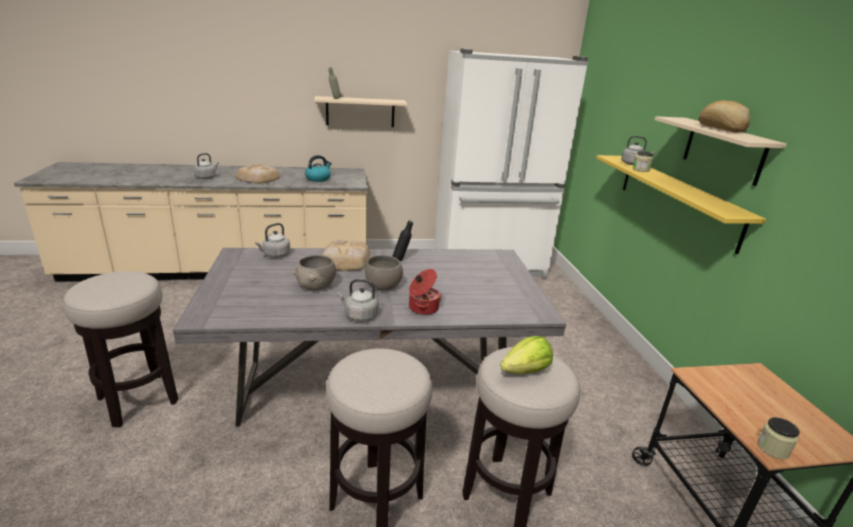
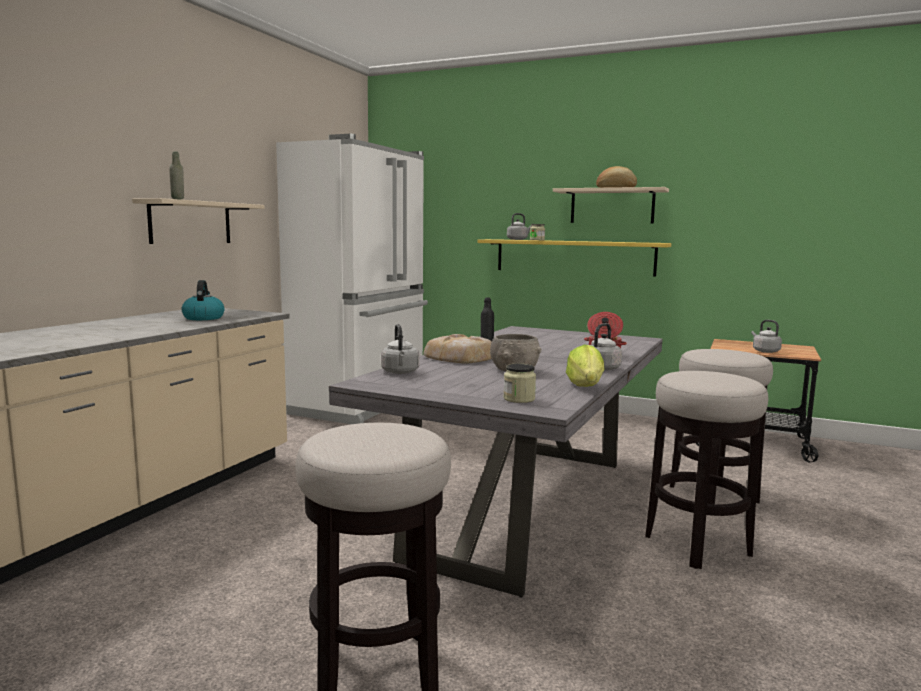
camera: 55 degrees left, 15 degrees down
(206, 177) = (38, 343): grey kettle -> grey kettle (764, 351)
(258, 178) = (126, 330): bread -> none
(382, 285) = (542, 357): grey bowl -> none
(525, 371) = (728, 353): lettuce -> lettuce (585, 386)
(773, 448) = (803, 355): jar -> jar (519, 399)

